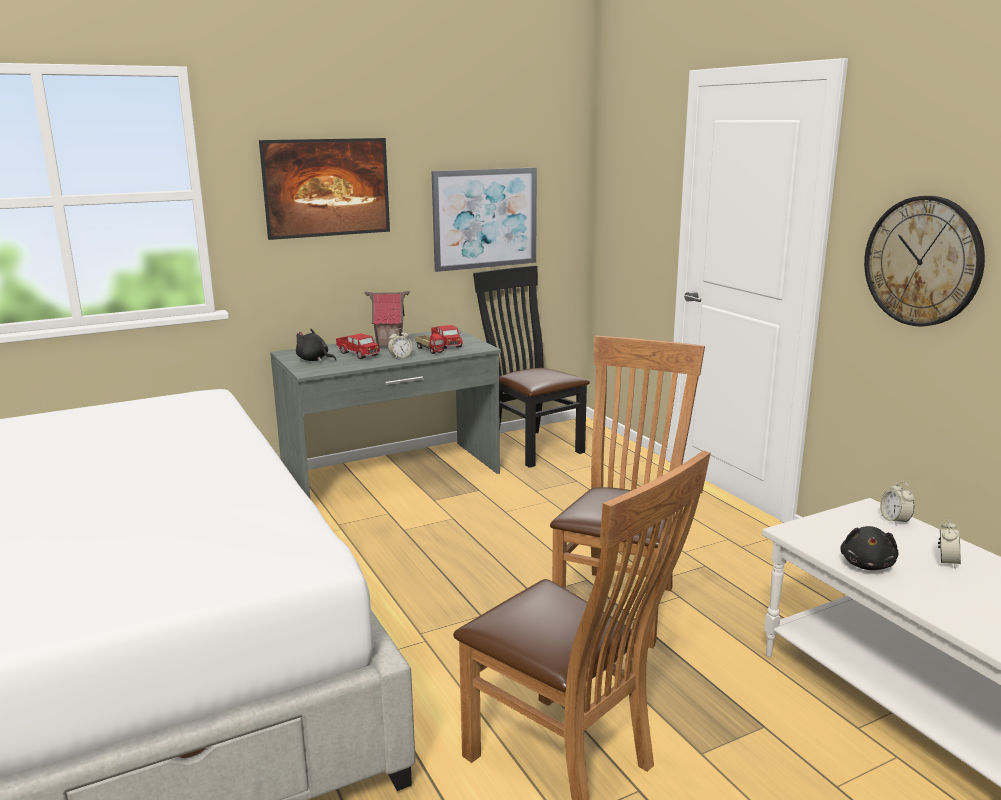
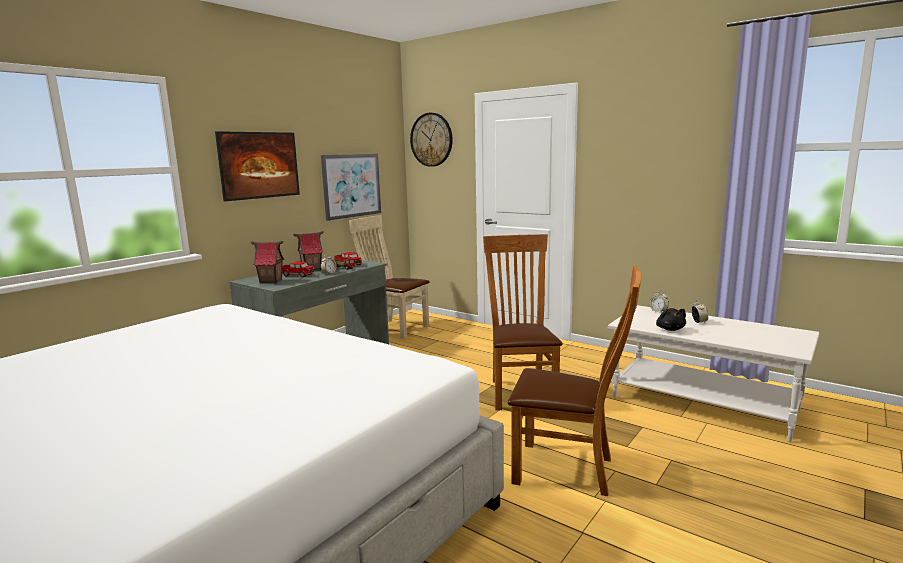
camera: 25 degrees left, 5 degrees down
(314, 360) = (271, 281): black plush toy -> toy house
(531, 446) = (394, 328): black chair -> beige chair
(923, 261) = (634, 182): wall clock -> wall clock (431, 139)

